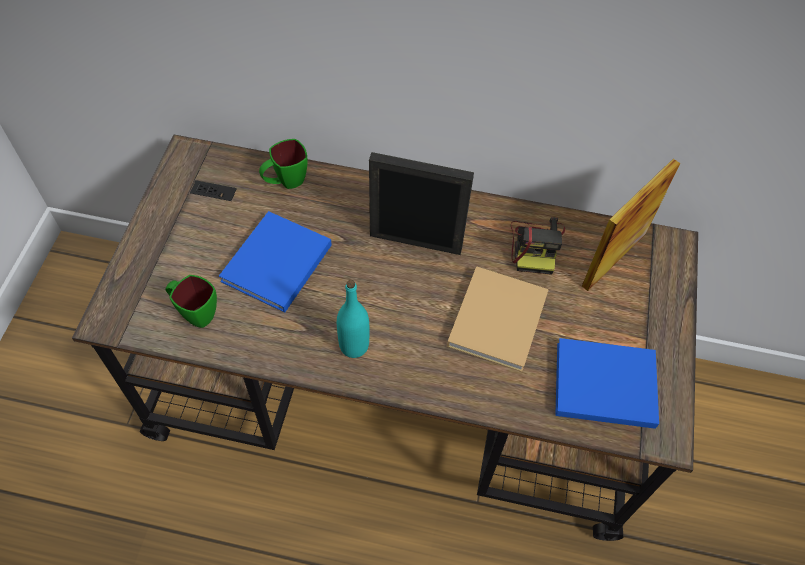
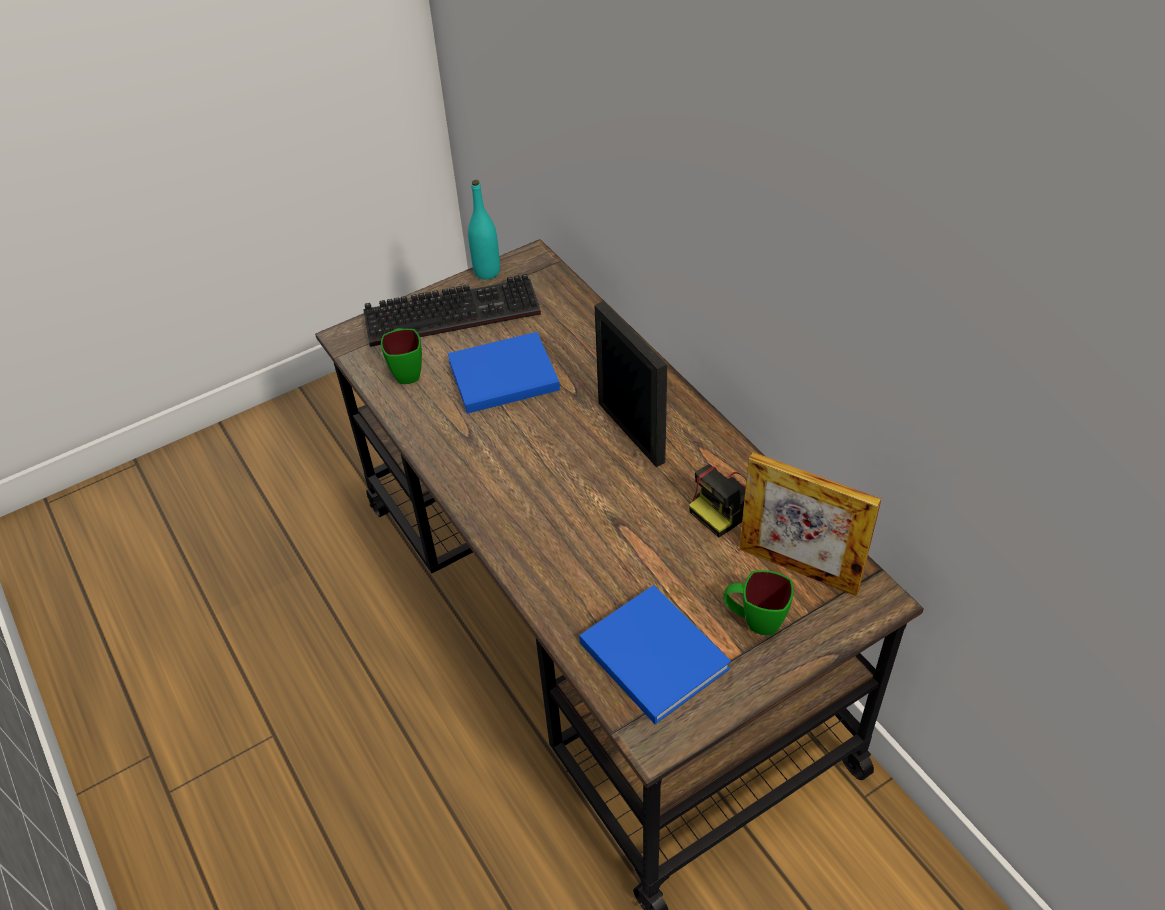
camera: 50 degrees right, 10 degrees down
(175, 237) = (454, 311): none -> keyboard
(285, 182) = (580, 322): green mug -> green mug (754, 621)
(354, 346) = (487, 472): turquoise bottle -> turquoise bottle (487, 272)
(498, 317) = (628, 536): beige book -> none
(614, 259) = (798, 568): picture frame -> picture frame turned 150 degrees counterclockwise

